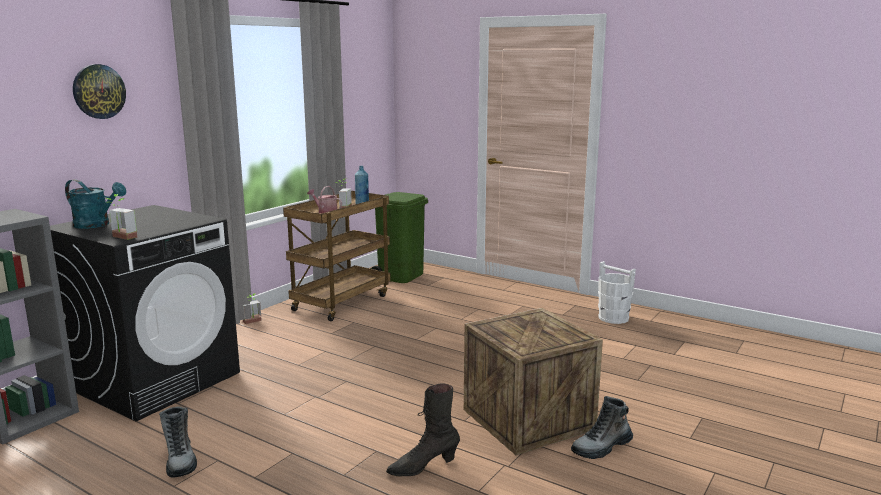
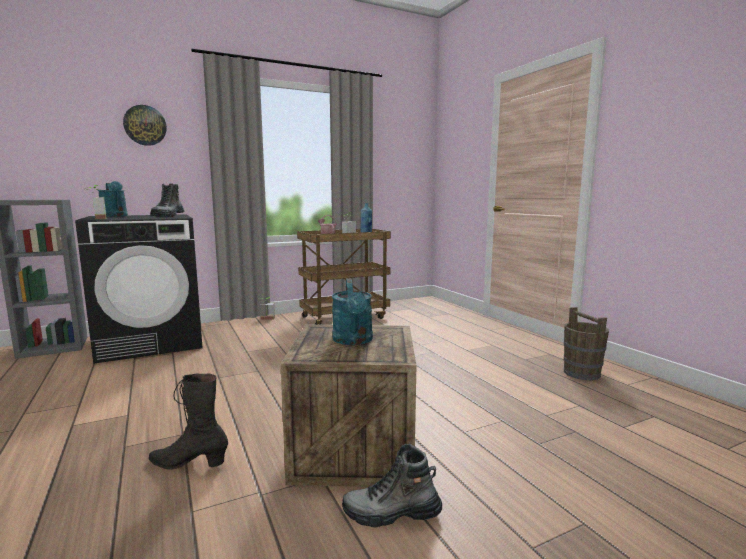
camera: 30 degrees right, 5 degrees down
(180, 460) = (62, 396): boot -> boot (168, 216)
(400, 276) = (415, 308): green trash can -> none
(530, 330) = (353, 341): none -> turquoise watering can
(613, 318) = (582, 373): white bucket -> brown bucket

